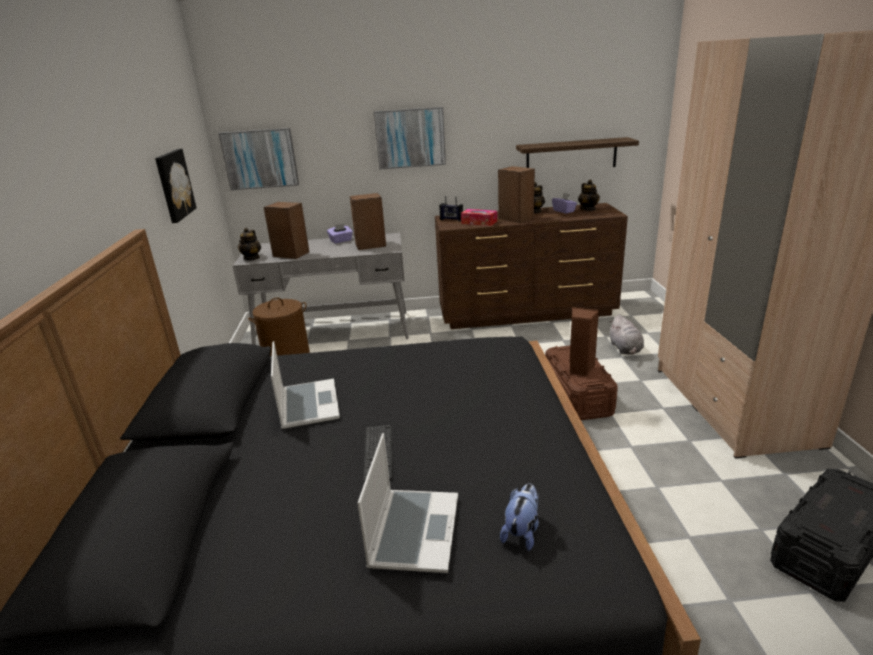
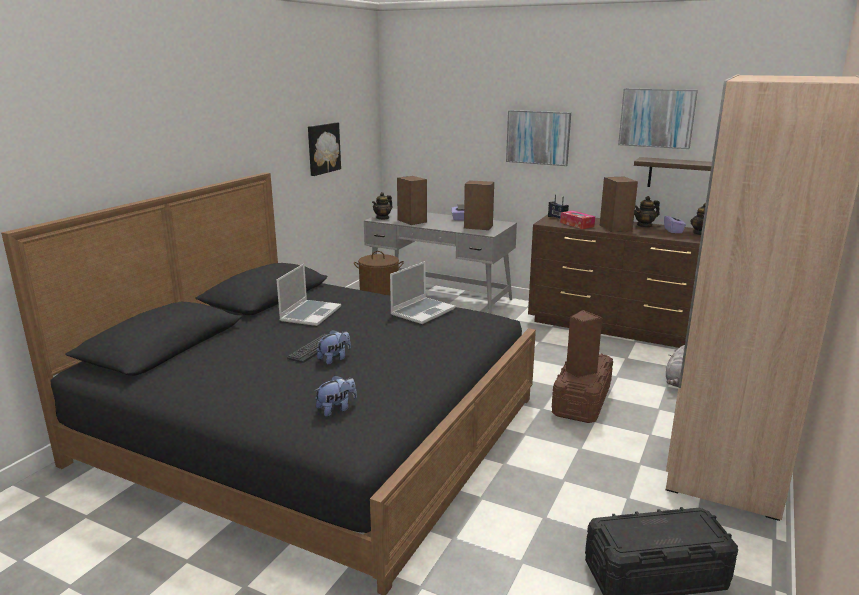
camera: 30 degrees right, 5 degrees down
(260, 159) = (414, 139): picture -> picture (656, 118)
(413, 530) = (281, 386): laptop -> laptop (422, 311)
(422, 458) = (334, 359): none -> plush toy

